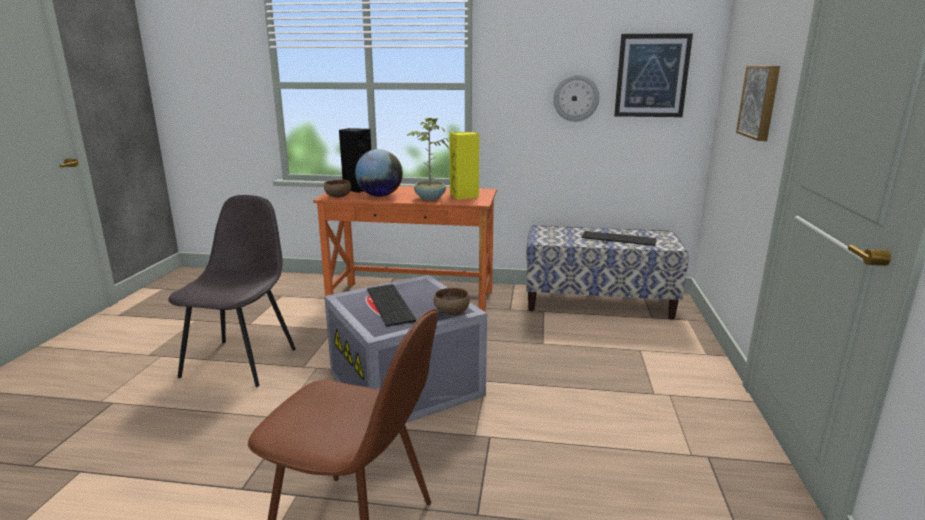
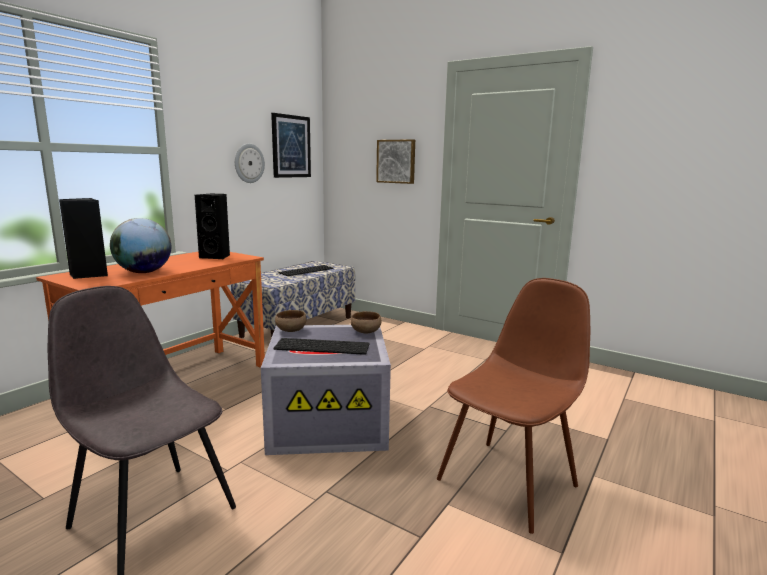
camera: 65 degrees left, 5 degrees down
(337, 196) = (101, 283): brown bowl -> brown bowl (290, 331)
(429, 198) = (199, 263): potted plant -> none
(464, 196) = (216, 256): yellow speaker -> black speaker

